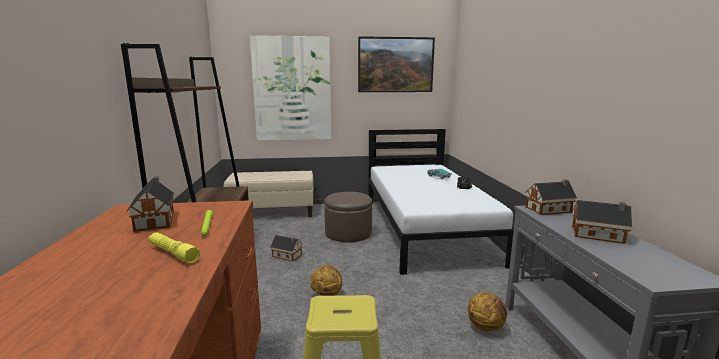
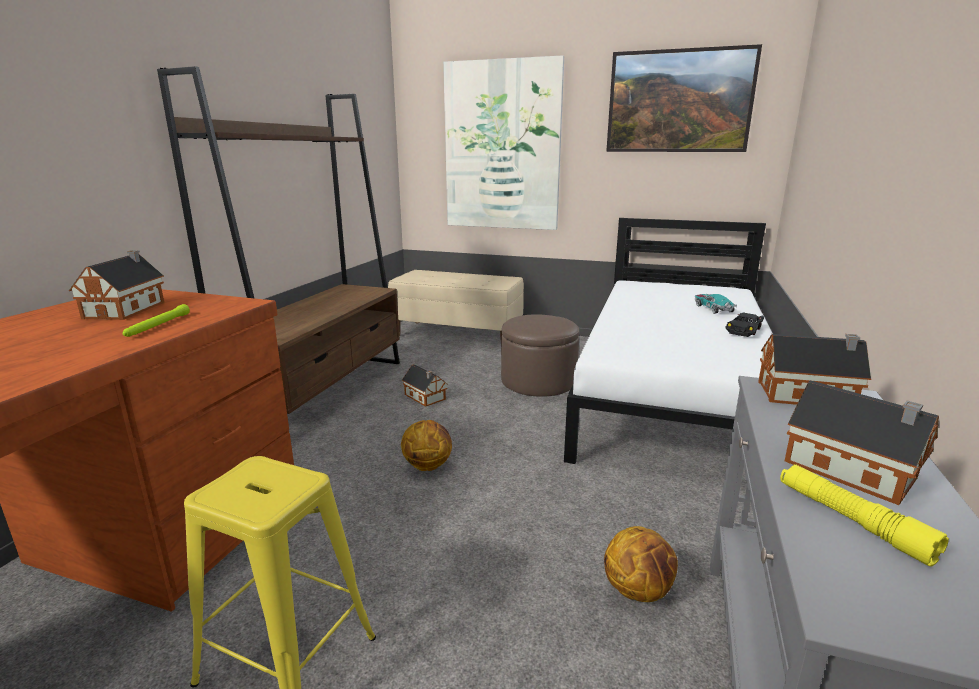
camera: 25 degrees right, 5 degrees up
(173, 253) = (60, 352): yellow flashlight -> yellow flashlight (851, 521)

